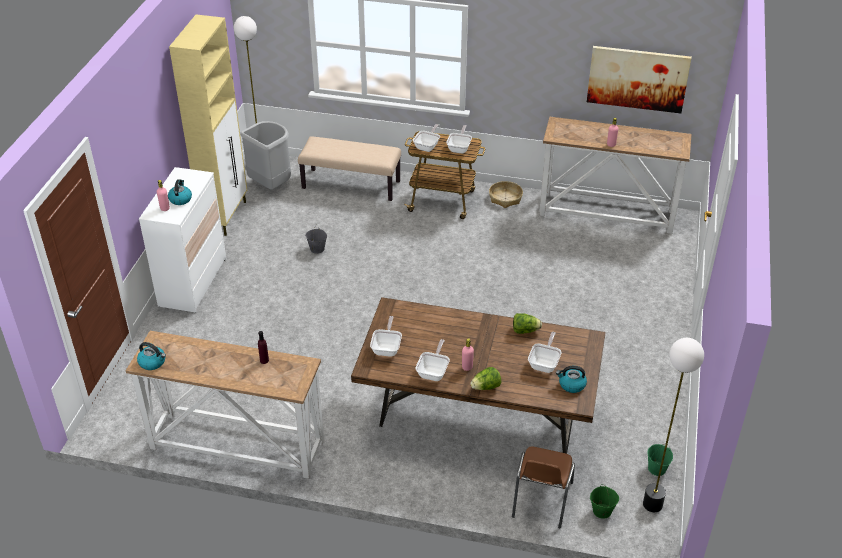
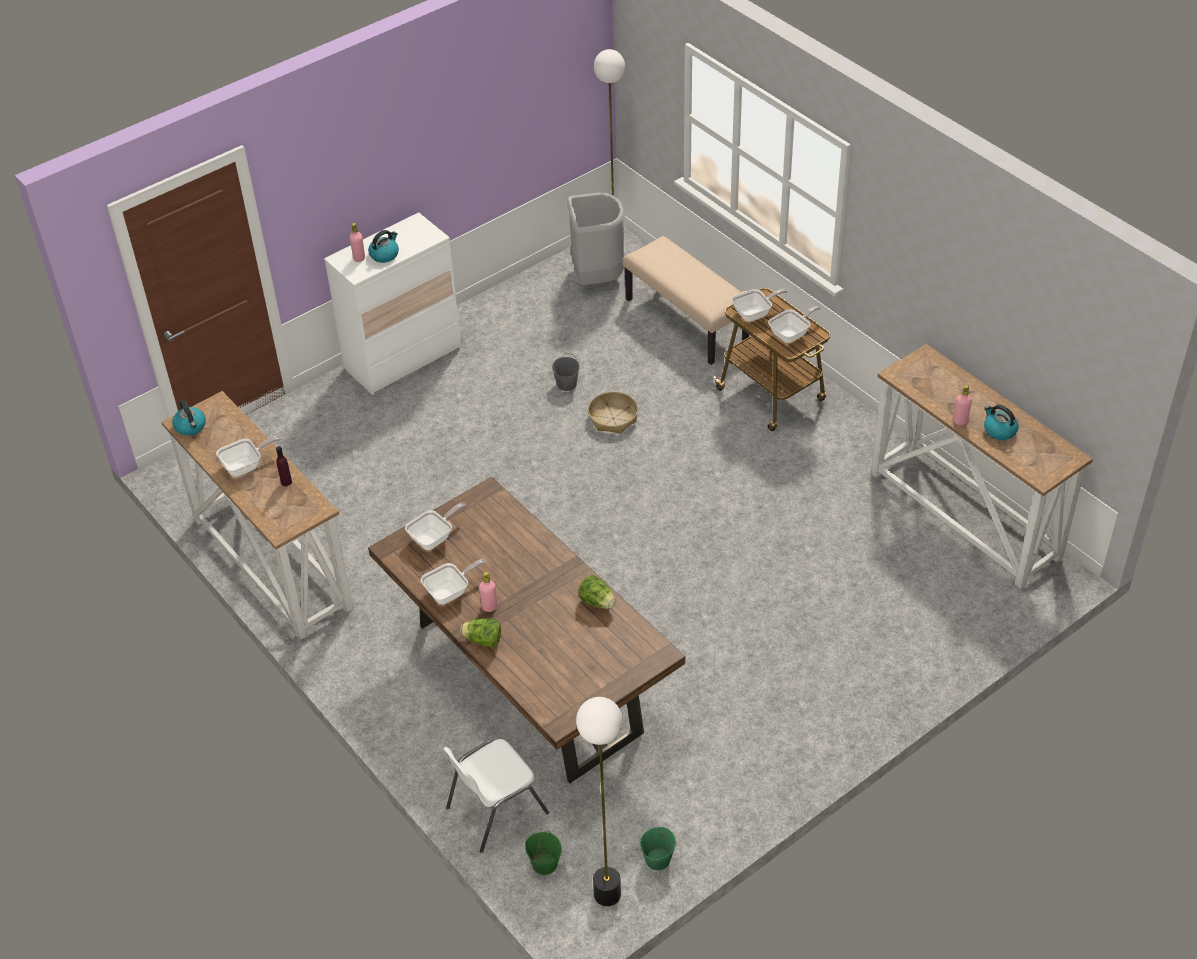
camera: 40 degrees right, 5 degrees up
(225, 216) = (511, 294): beige cabinet -> none
(505, 198) = (853, 430): basket -> basket (613, 418)
(541, 500) = (495, 810): brown chair -> white chair
(545, 363) = (574, 652): frying pan -> frying pan (246, 466)
(571, 385) = (574, 693): kettle -> kettle (999, 430)
(637, 79) = (1035, 344): picture -> none

